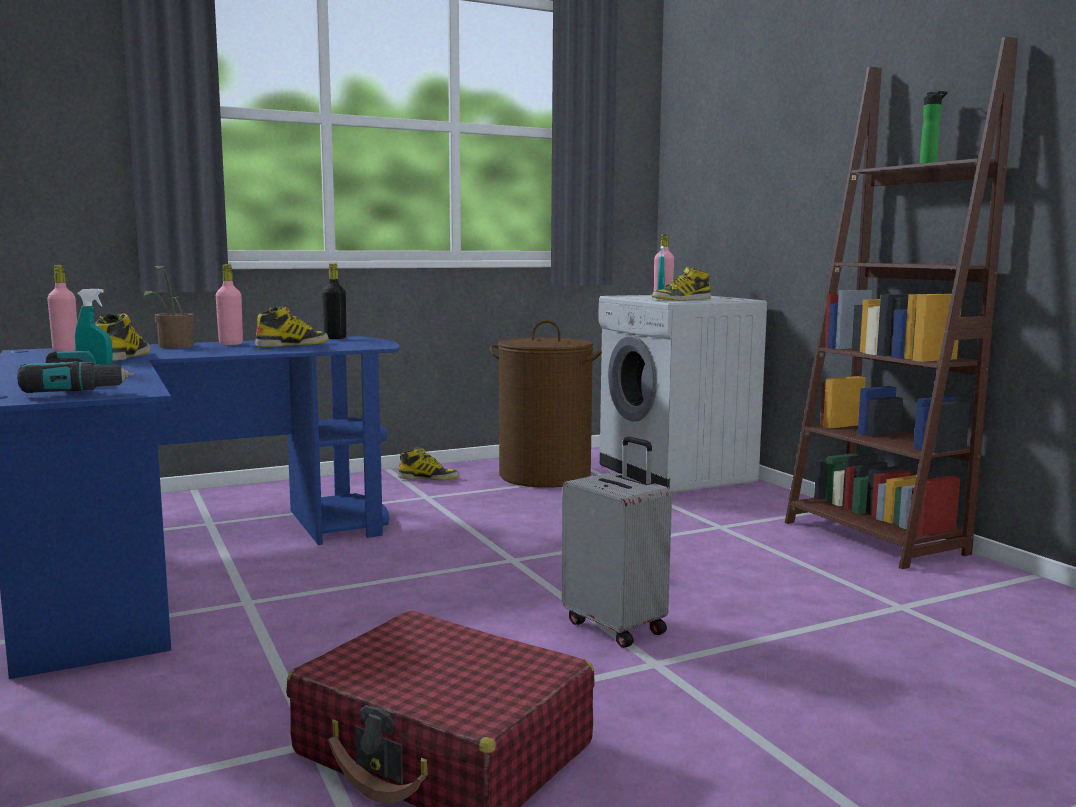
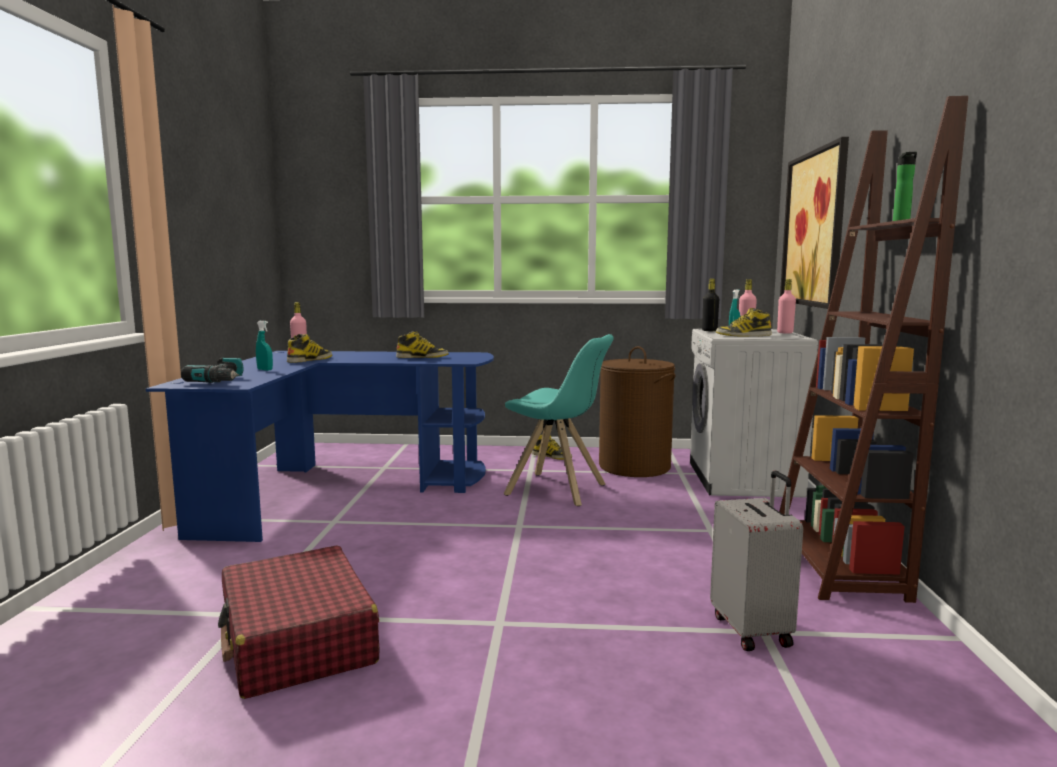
camera: 30 degrees right, 0 degrees up
(173, 347) = (358, 354): potted plant -> none
(231, 344) = (393, 354): pink bottle -> pink bottle (785, 333)
(335, 338) = (465, 353): black bottle -> black bottle (709, 330)
(494, 513) = (556, 489): none -> turquoise chair
(616, 626) = (514, 589): grey suitcase -> grey suitcase (753, 630)
(742, 176) = (814, 229): none -> picture

